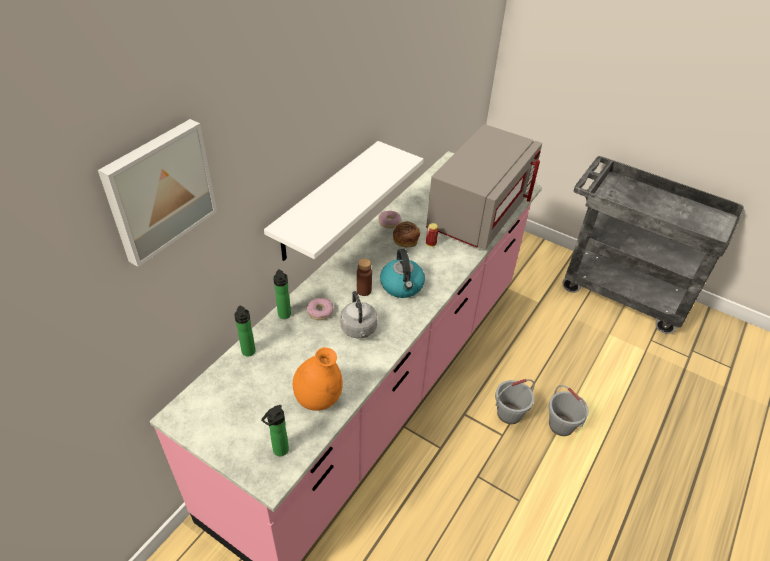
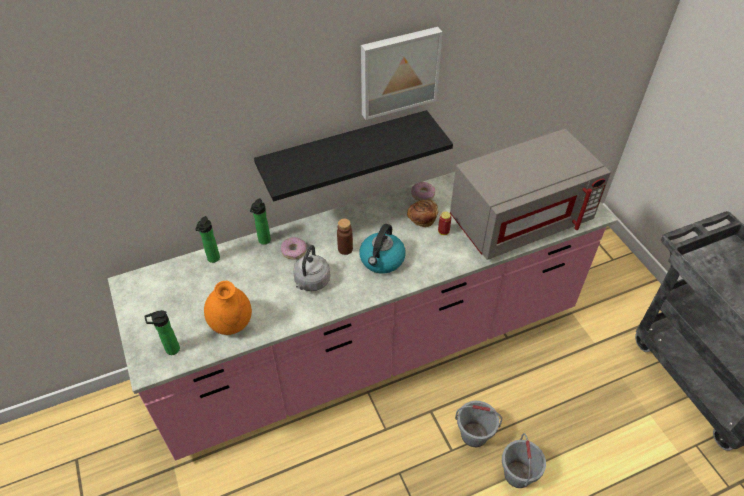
camera: 35 degrees right, 5 degrees up
(159, 190) = (124, 97): picture -> picture (398, 71)
(326, 202) = (344, 153): white shelf -> black shelf

